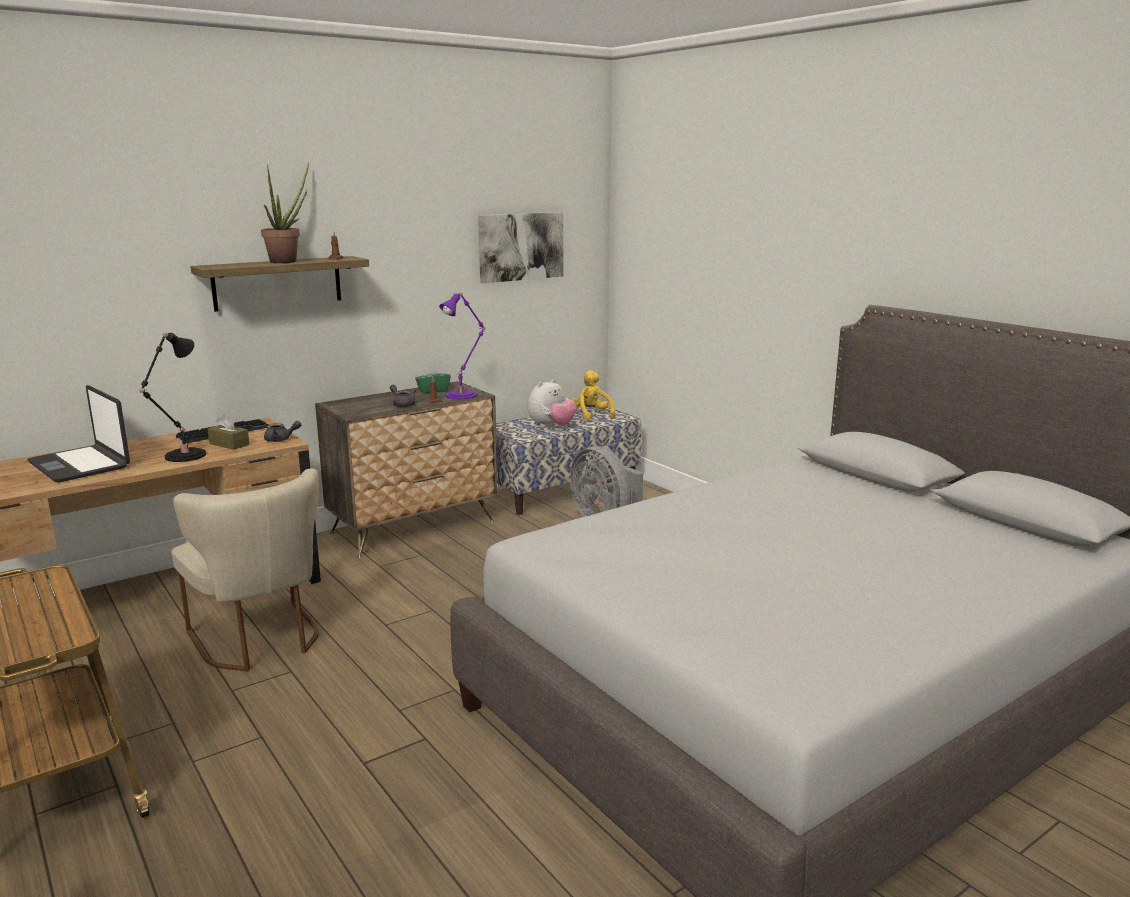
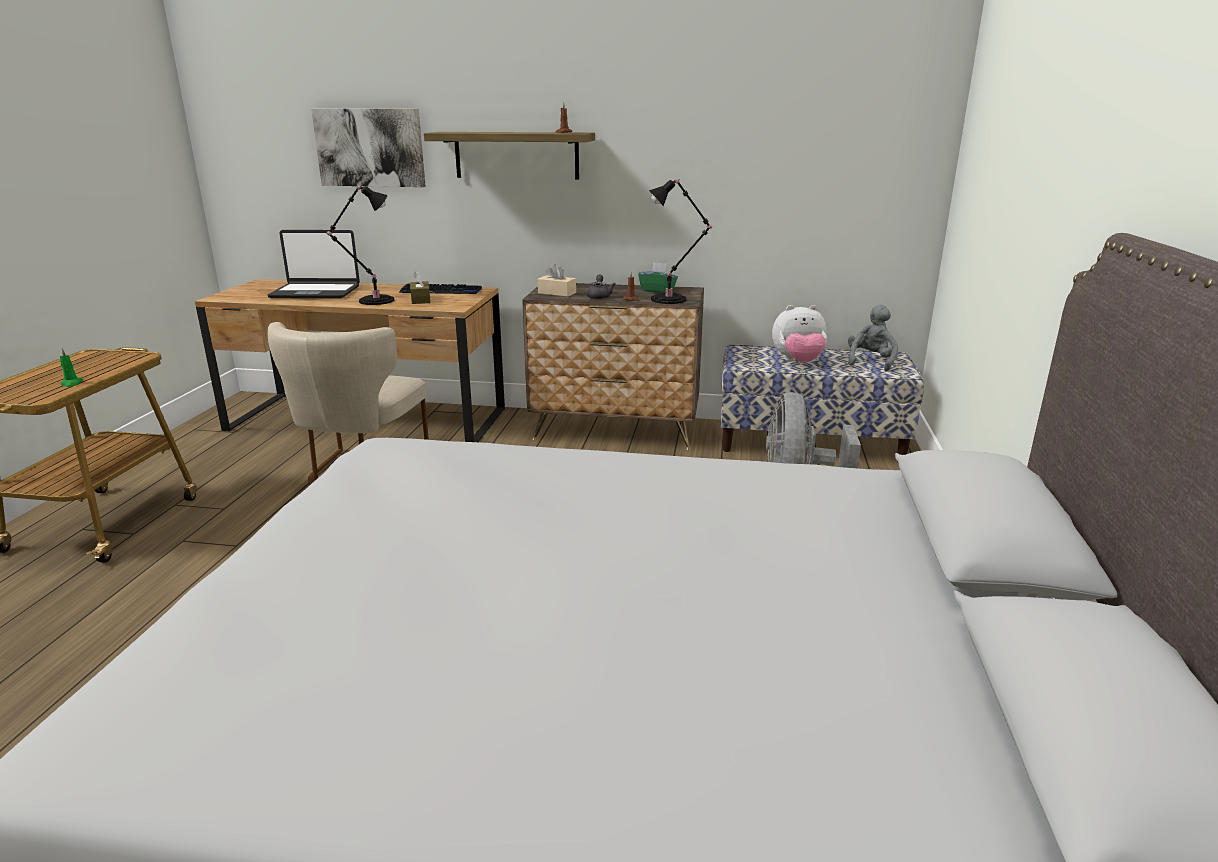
camera: 45 degrees right, 5 degrees up
(54, 617) = (72, 383): none -> green candle
(81, 465) = (316, 292): laptop -> laptop turned 90 degrees counterclockwise
(281, 440) = (457, 304): grey teapot -> none
(288, 261) = (517, 132): potted plant -> none
(360, 409) = (557, 293): none -> beige tissue box
(463, 395) = (672, 299): purple table lamp -> black table lamp
(521, 246) = (812, 135): picture -> picture (370, 148)
(592, 415) = (870, 362): yellow plush toy -> grey plush toy

